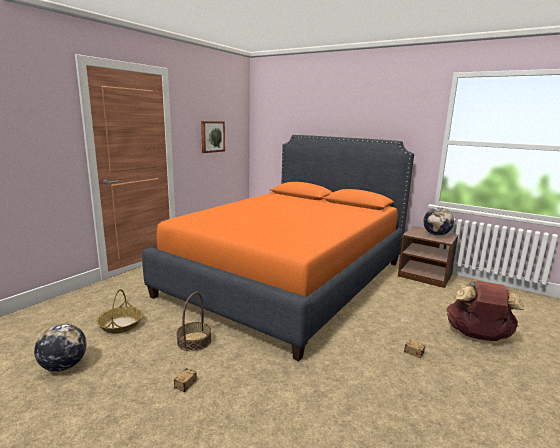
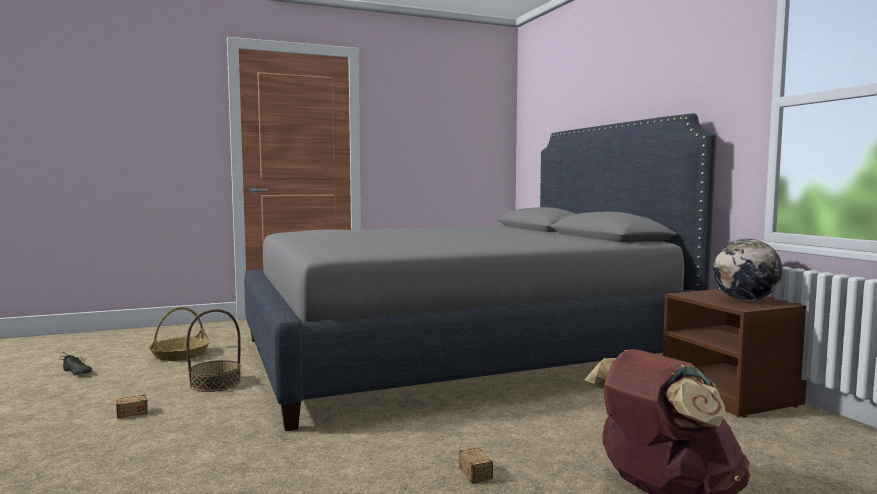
camera: 35 degrees right, 10 degrees down
(64, 366) = (75, 372): globe -> grey shoe
(212, 136) = (436, 143): picture -> none
(289, 278) = (457, 354): orange bed -> grey bed

